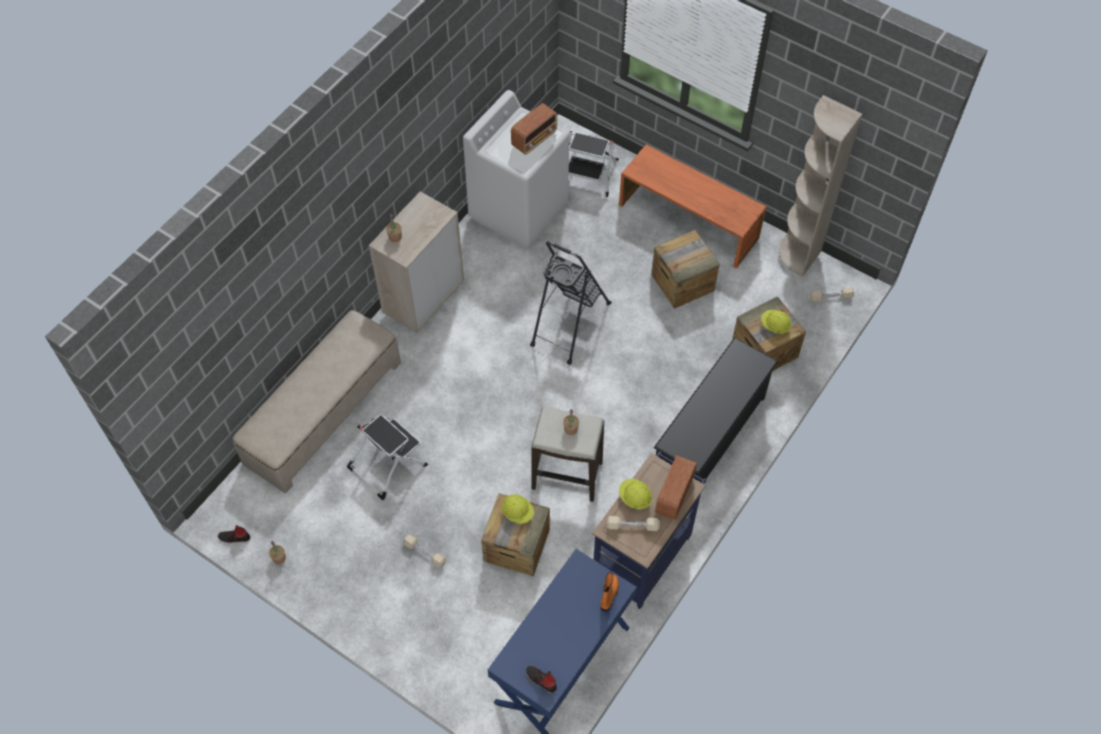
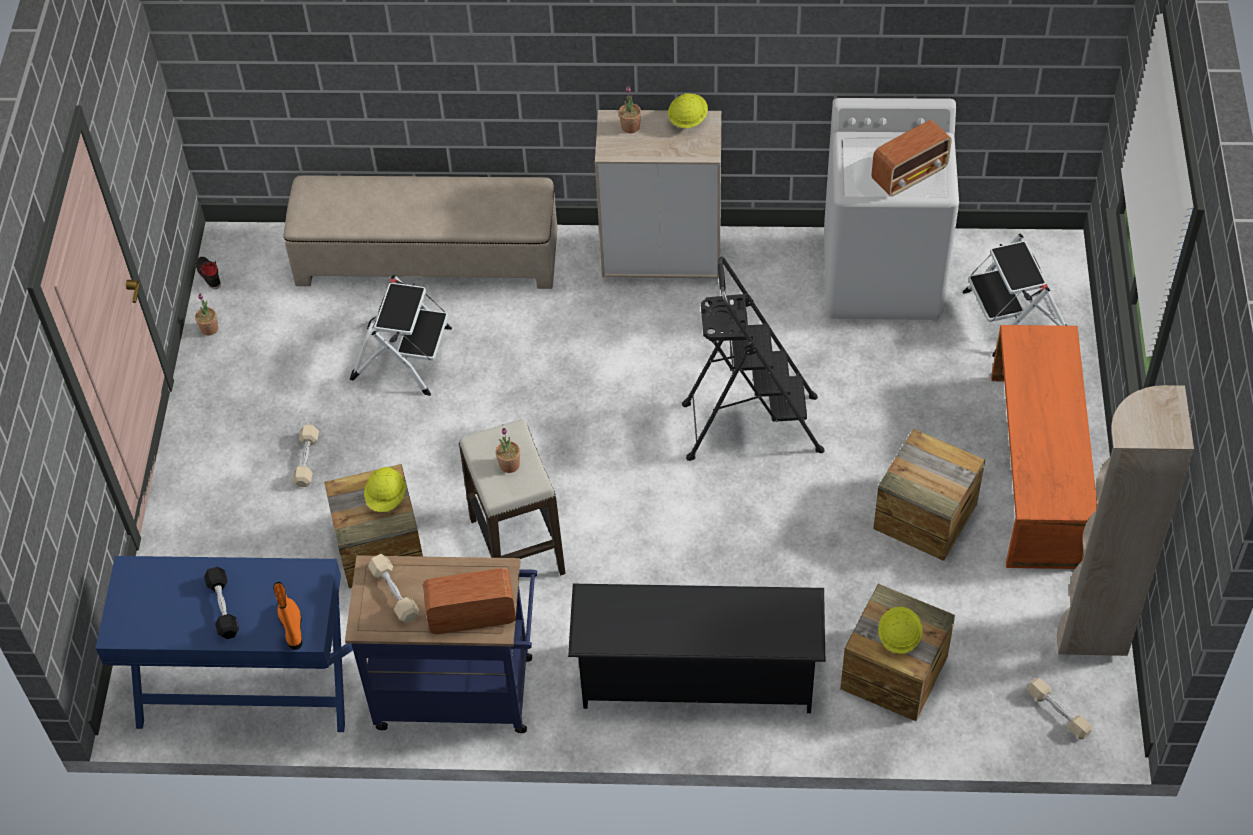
camera: 60 degrees right, 5 degrees down
(534, 139) = (910, 175): radio -> radio turned 45 degrees counterclockwise
(540, 680) = (131, 617): black shoe -> none
(569, 625) = (223, 607): none -> black dumbbell
(608, 595) = (292, 627): orange boot -> orange boot turned 90 degrees counterclockwise
(635, 498) = (438, 575): yellow hard hat -> yellow hard hat (687, 119)

